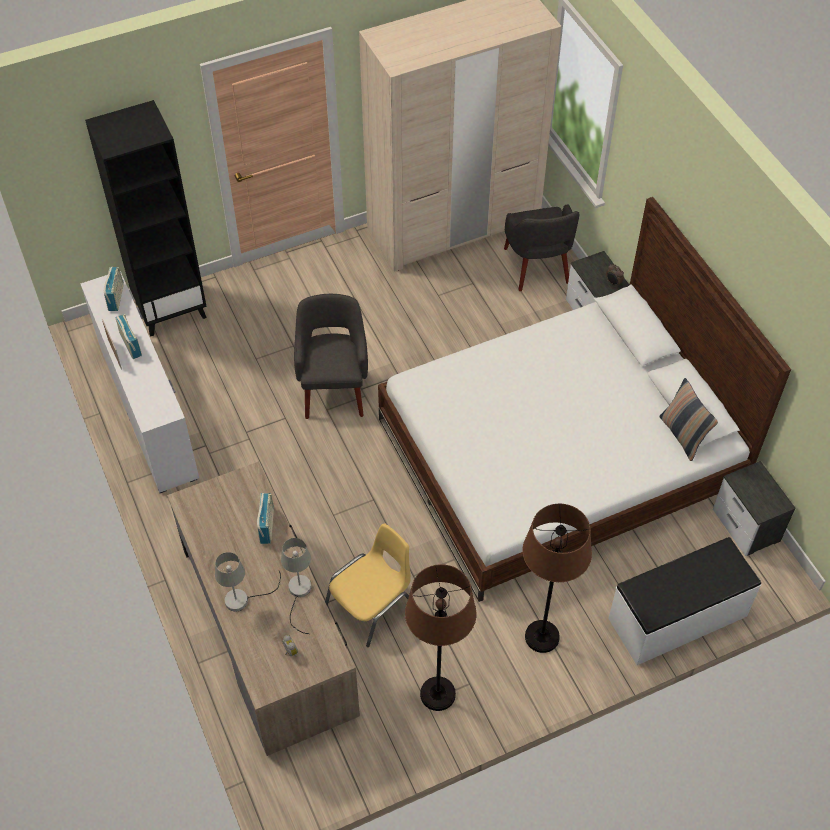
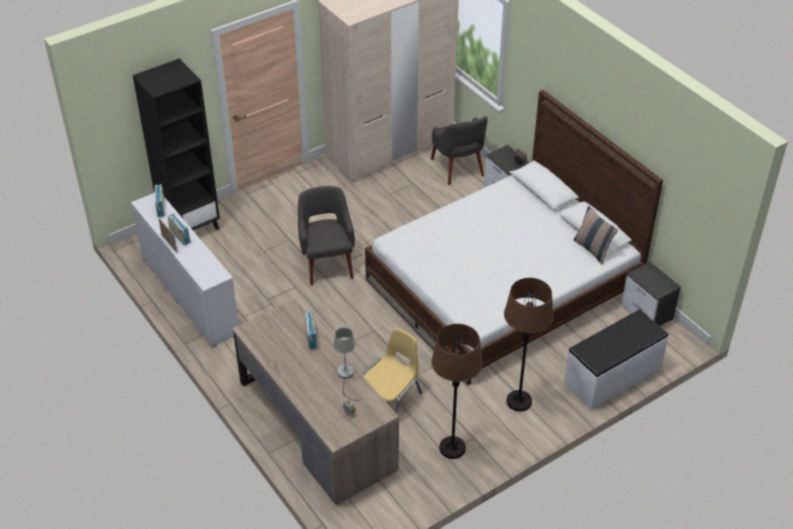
camera: 10 degrees left, 10 degrees down
(243, 598) = (306, 385): grey table lamp -> none

